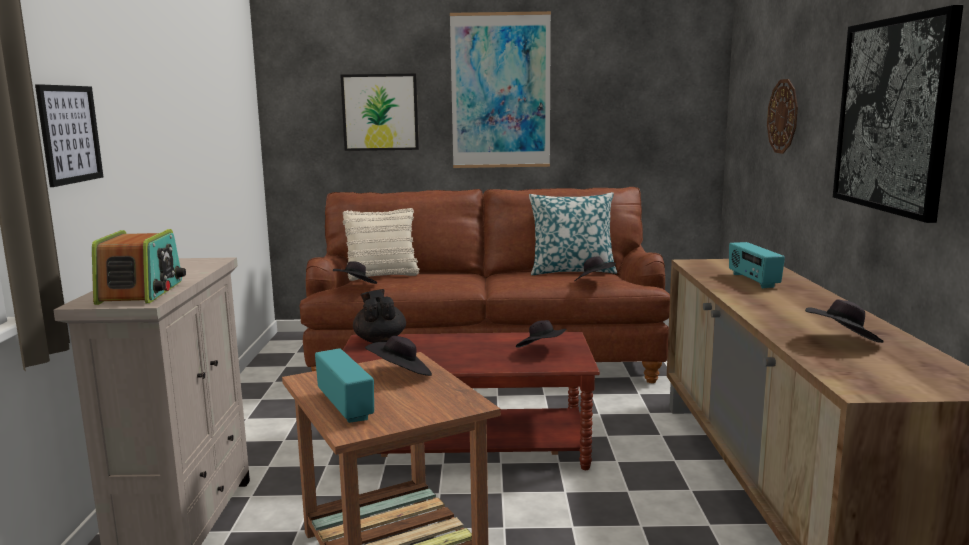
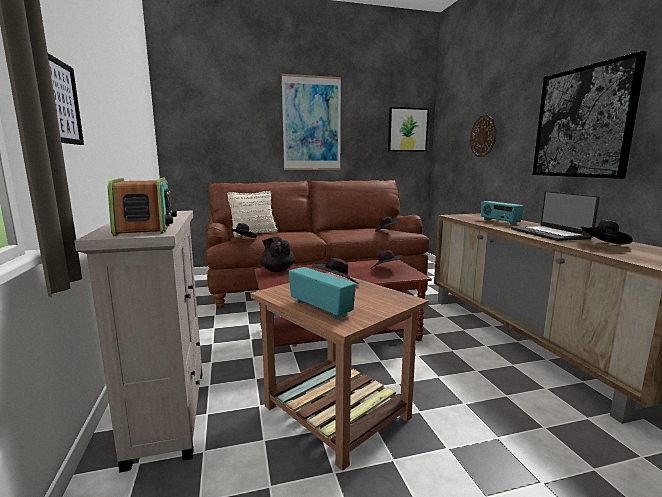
camera: 15 degrees left, 0 degrees up
(380, 112) = (238, 134): picture -> picture (407, 129)
(572, 271) = (366, 228): pillow -> none
(795, 312) = (550, 233): none -> laptop

